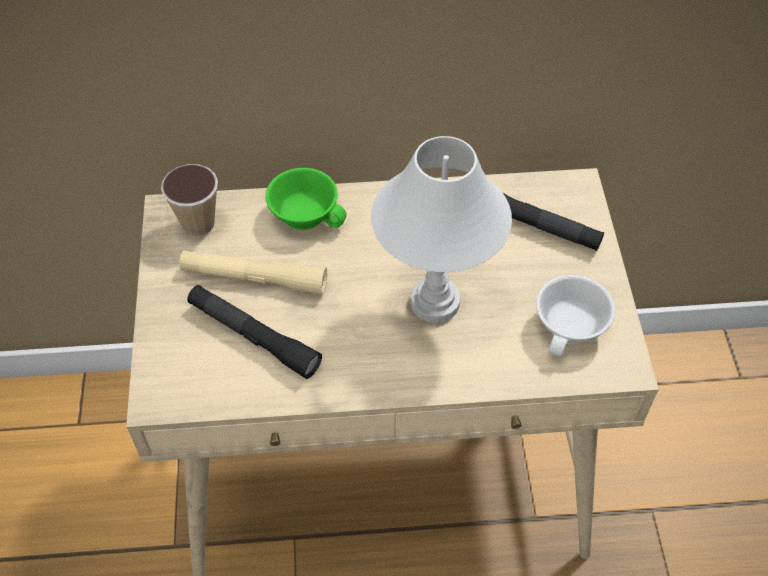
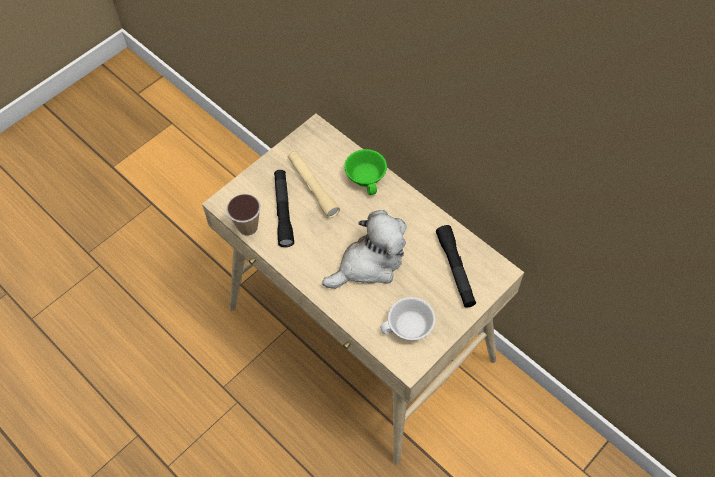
camera: 50 degrees right, 5 degrees up
(198, 223) = (320, 144): cup -> cup (248, 227)
(435, 301) = (369, 263): white table lamp -> plush toy

